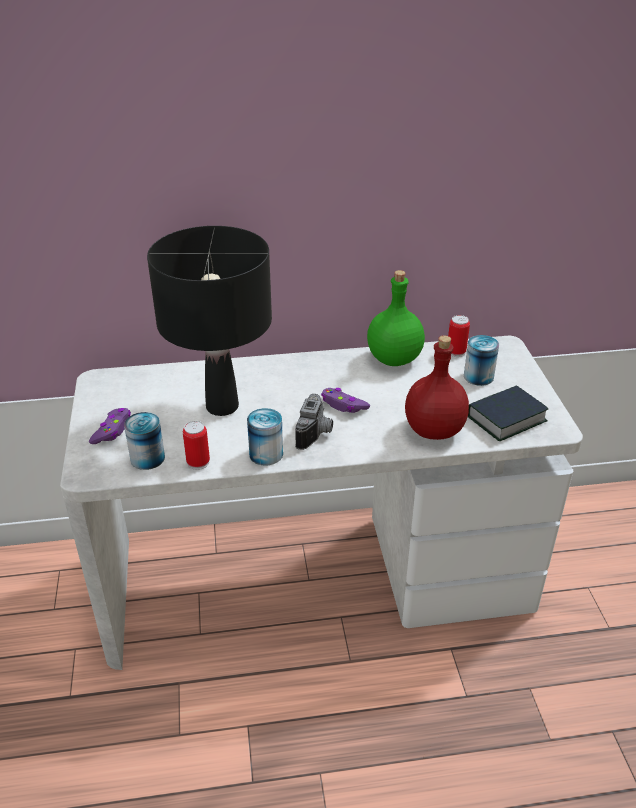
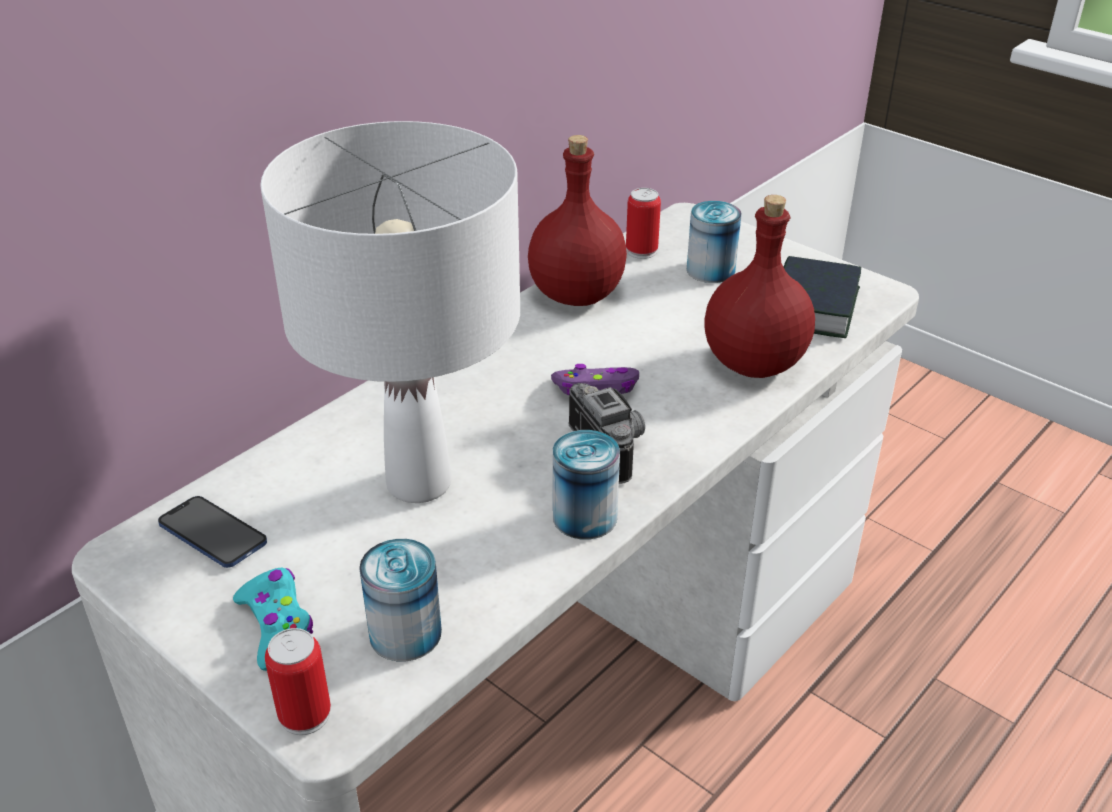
camera: 40 degrees left, 0 degrees up
(112, 430) = (276, 625): purple game controller -> turquoise game controller
(131, 387) = (213, 534): none -> phone
(198, 462) = (499, 589): can -> can (305, 714)
(222, 407) = (419, 483): black table lamp -> white table lamp
(394, 358) = (575, 294): green bottle -> red bottle

